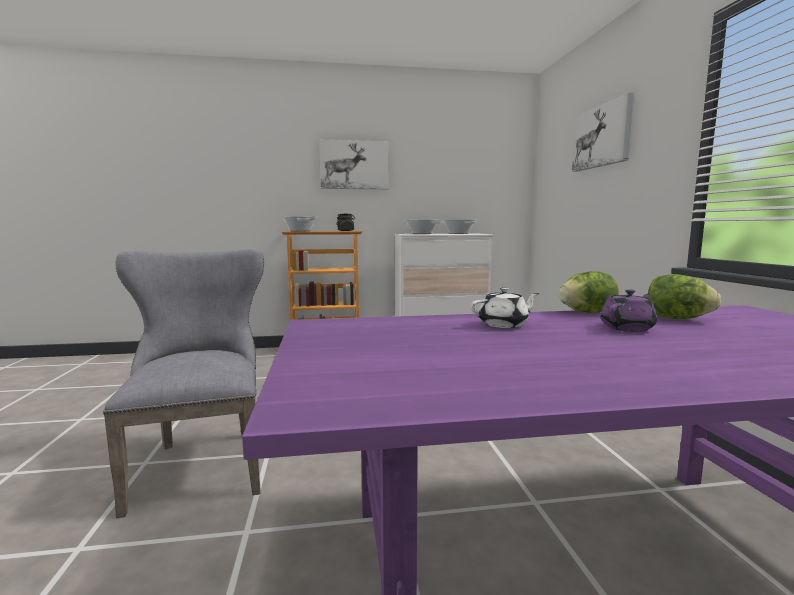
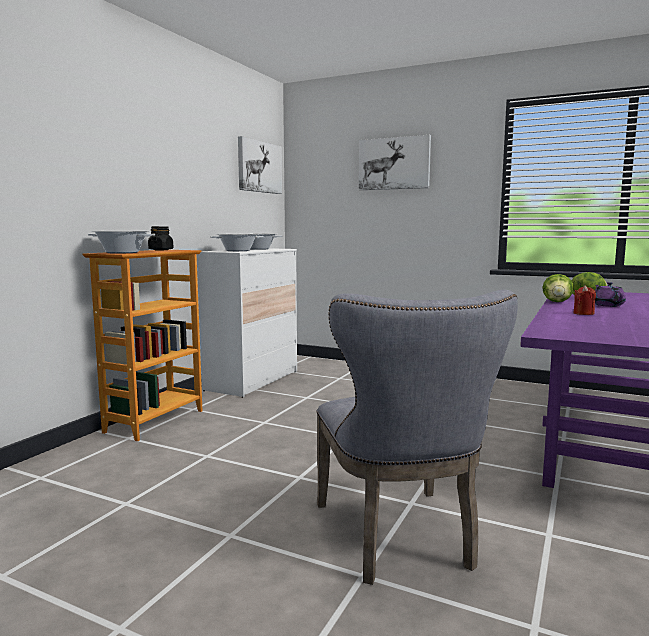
camera: 55 degrees left, 0 degrees up
(201, 463) = (400, 539): grey chair -> grey chair turned 120 degrees counterclockwise
(354, 165) = (151, 159): picture -> picture (259, 167)
(504, 324) = (583, 313): white teapot -> red candle

